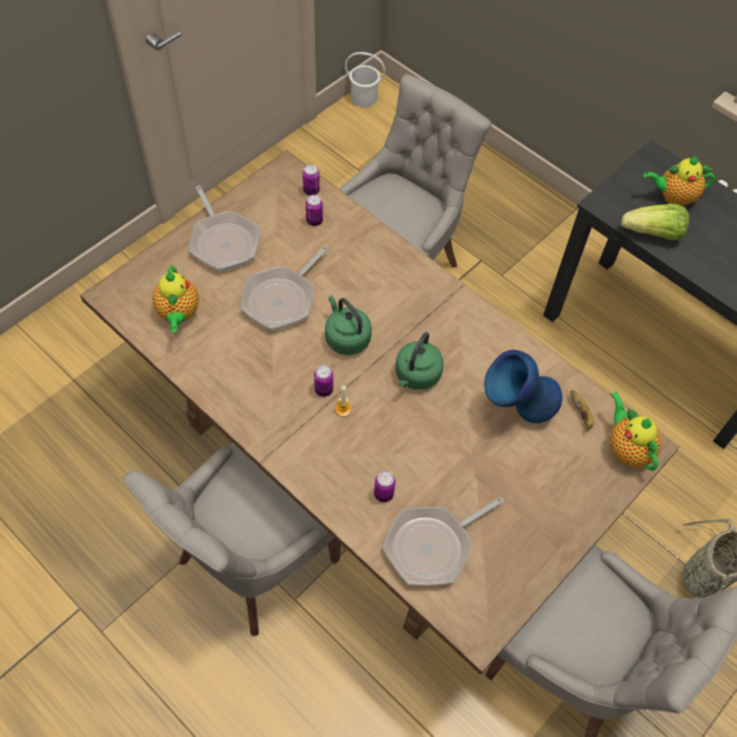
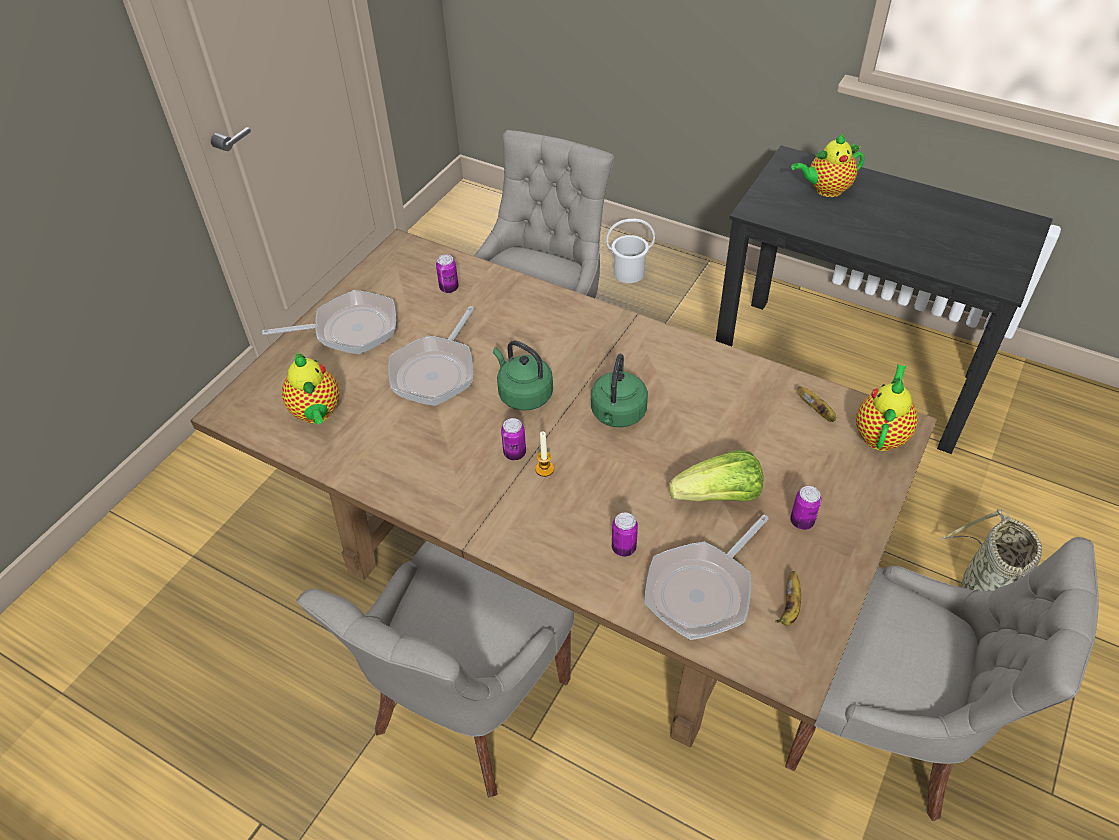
camera: 10 degrees left, 10 degrees down
(223, 241) = (350, 329): frying pan -> frying pan turned 60 degrees counterclockwise
(311, 191) = (436, 261): can -> can (802, 521)
(363, 97) = (453, 205): white bucket -> white bucket (628, 272)
(495, 577) = (789, 607): none -> banana
(516, 411) = (743, 424): blue vase -> none
(626, 448) = (881, 434): teapot -> teapot turned 60 degrees clockwise
(653, 234) = (820, 226): lettuce -> lettuce (719, 496)

